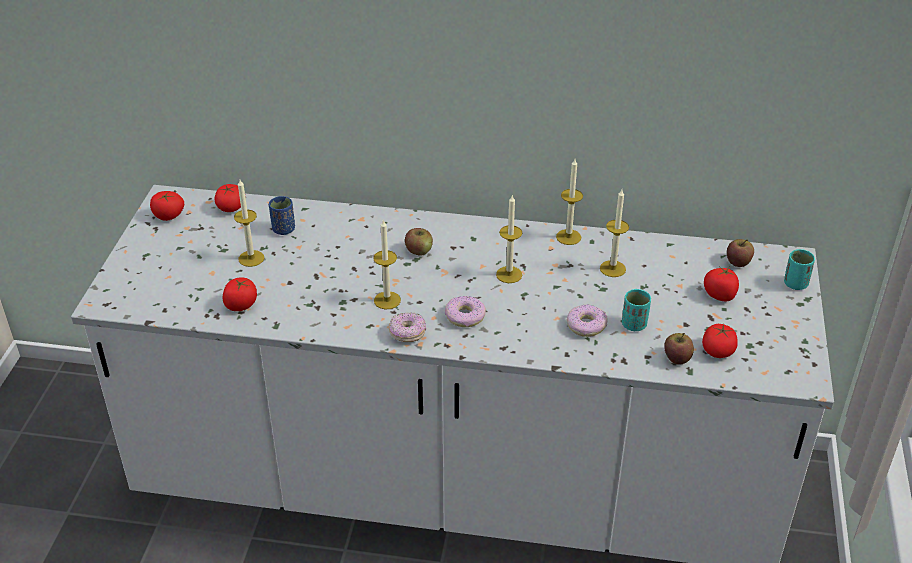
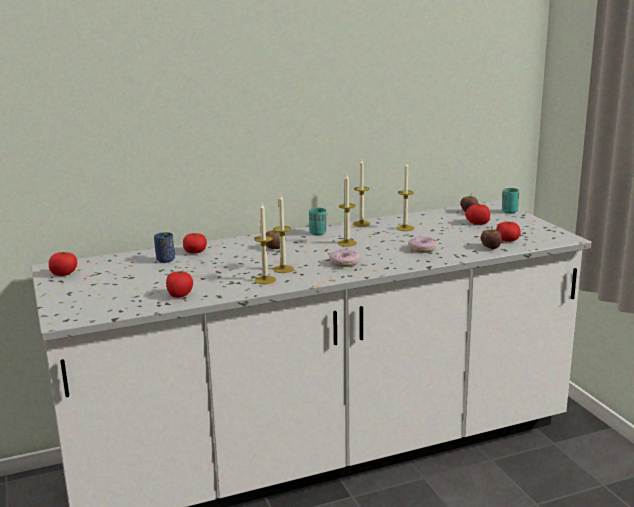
camera: 30 degrees left, 20 degrees down
(231, 207) = (110, 260): tomato -> tomato (195, 251)
(251, 258) = (158, 276): candle -> candle (265, 280)
(407, 334) = (317, 277): donut -> none
(634, 325) = (448, 242): turquoise cup -> turquoise cup (318, 233)

